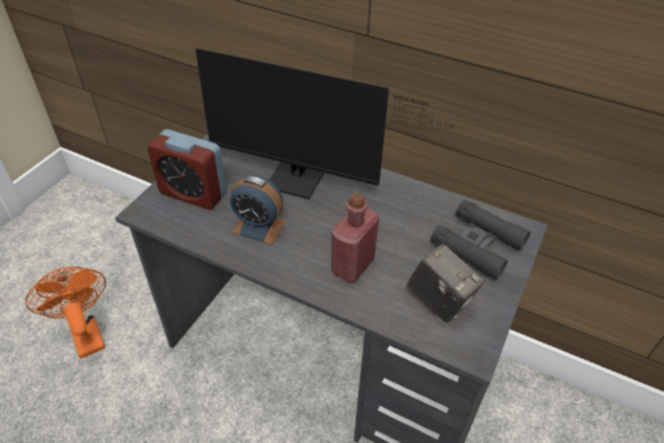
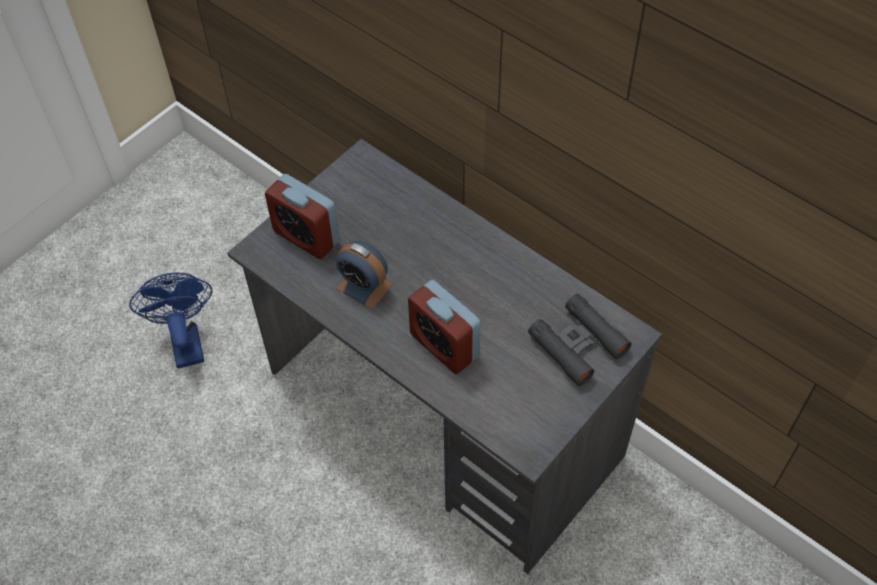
camera: 15 degrees right, 10 degrees up
(85, 333) = (185, 340): orange fan -> blue fan
(303, 182) = (421, 240): monitor -> none
(352, 265) = (444, 345): red bottle -> alarm clock
(439, 301) = (516, 397): camera -> none

